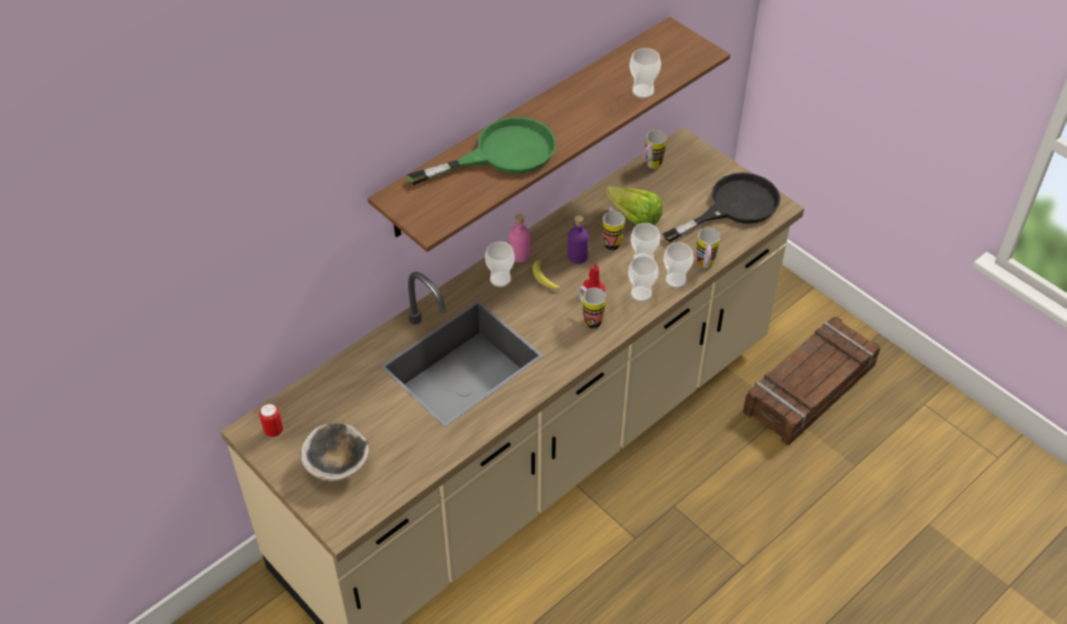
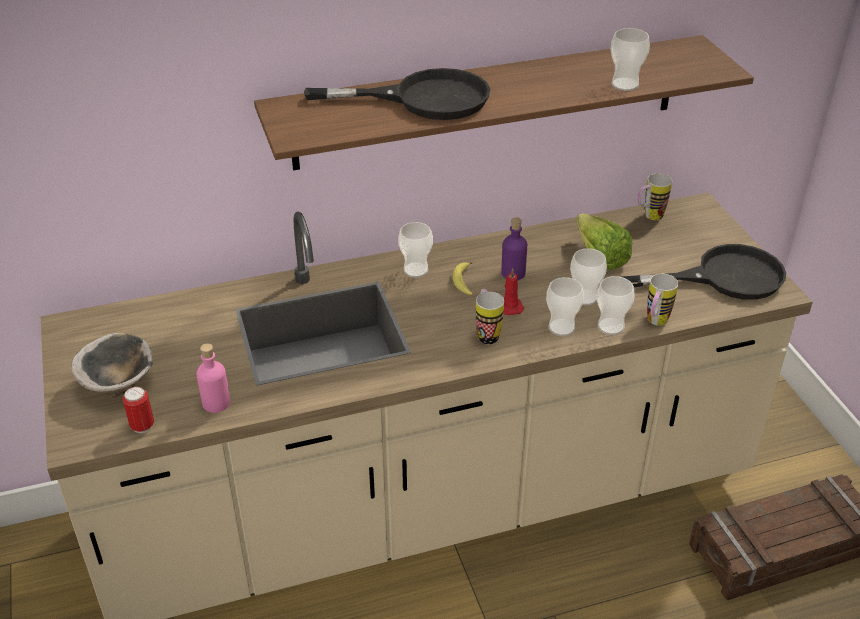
camera: 25 degrees right, 10 degrees down
(273, 431) = (87, 332): can -> can (142, 426)
(501, 154) = (424, 99): green frying pan -> black frying pan
(519, 255) = (451, 255): pink bottle -> pink bottle (216, 403)
(611, 241) = (560, 270): mug -> none

